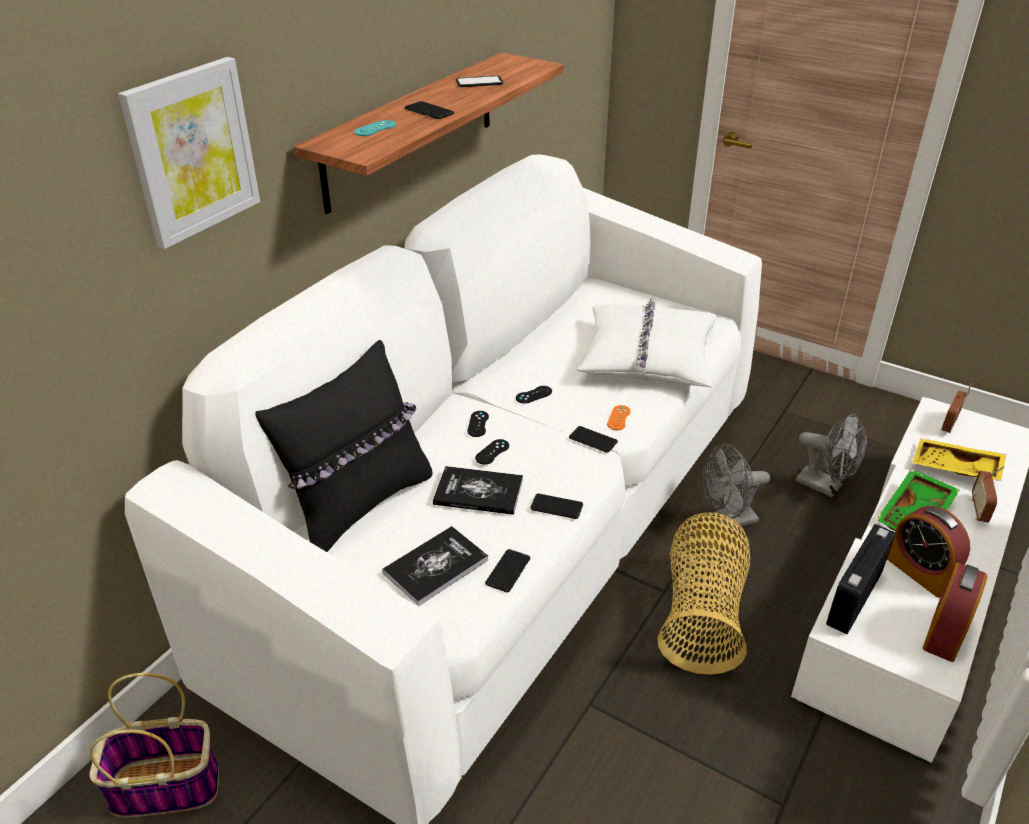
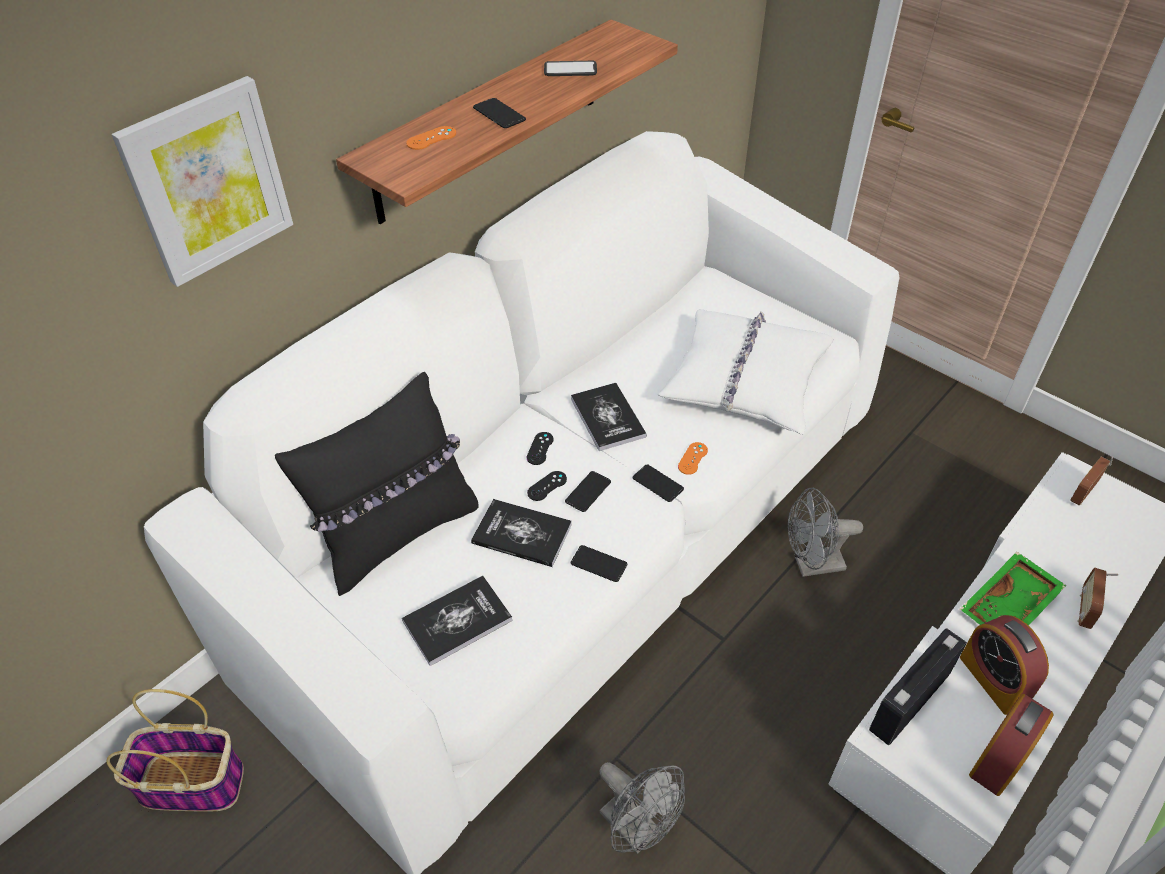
camera: 10 degrees right, 10 degrees up
(375, 128) = (431, 138): turquoise game controller -> orange game controller
(508, 571) = (530, 637): phone -> phone (588, 492)
(533, 395) = (608, 417): black game controller -> book
(702, 613) = (758, 671): basket -> none
(825, 486) = (933, 535): grey fan -> grey fan (637, 829)
(955, 469) = (1072, 553): yellow tray -> none

